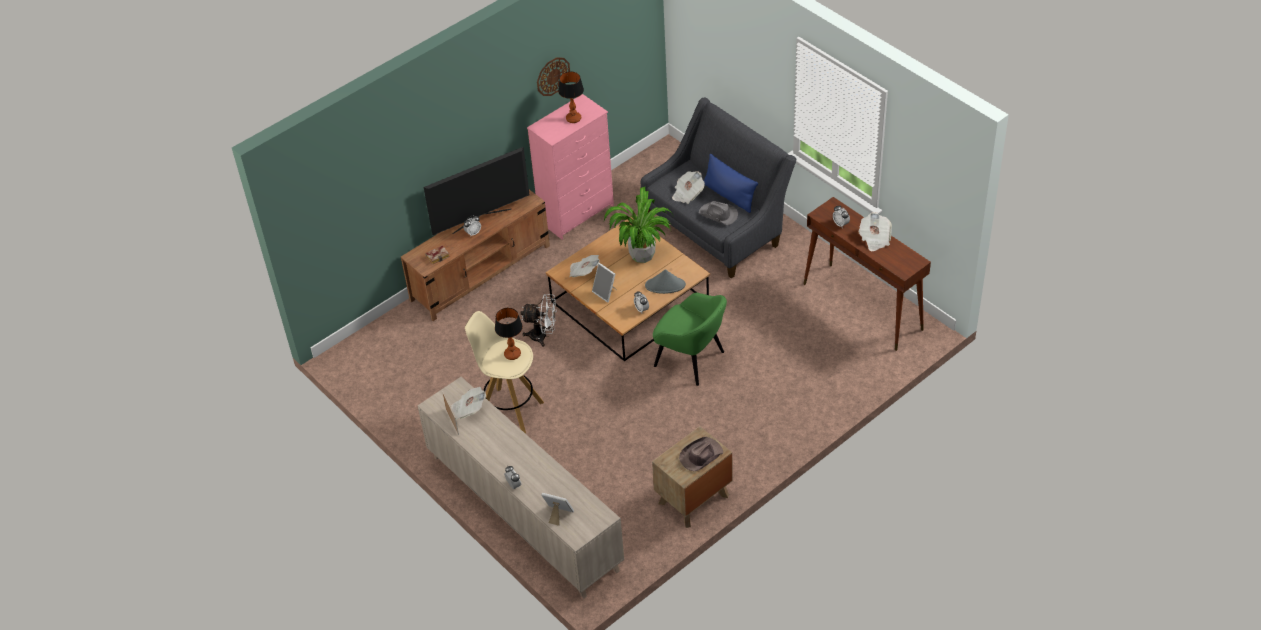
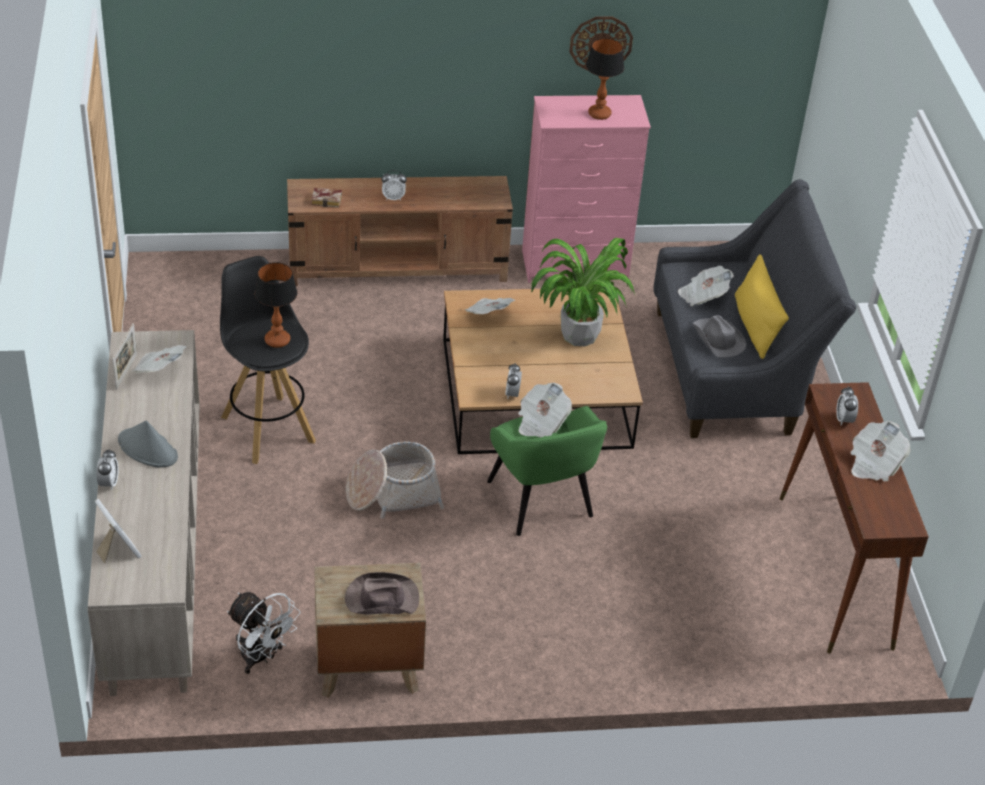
camera: 30 degrees right, 5 degrees down
(482, 220) = (418, 190): television -> none
(509, 410) = (267, 428): beige stool -> black stool
(543, 336) = (393, 371): white fan -> white fan (261, 658)
(605, 293) = (489, 351): picture frame -> none
(613, 403) = (393, 493): none -> basket
(665, 285) = (571, 384): grey hat -> grey hat (148, 449)
(676, 316) = (541, 422): none -> newspaper
(729, 195) = (755, 326): blue pillow -> yellow pillow

